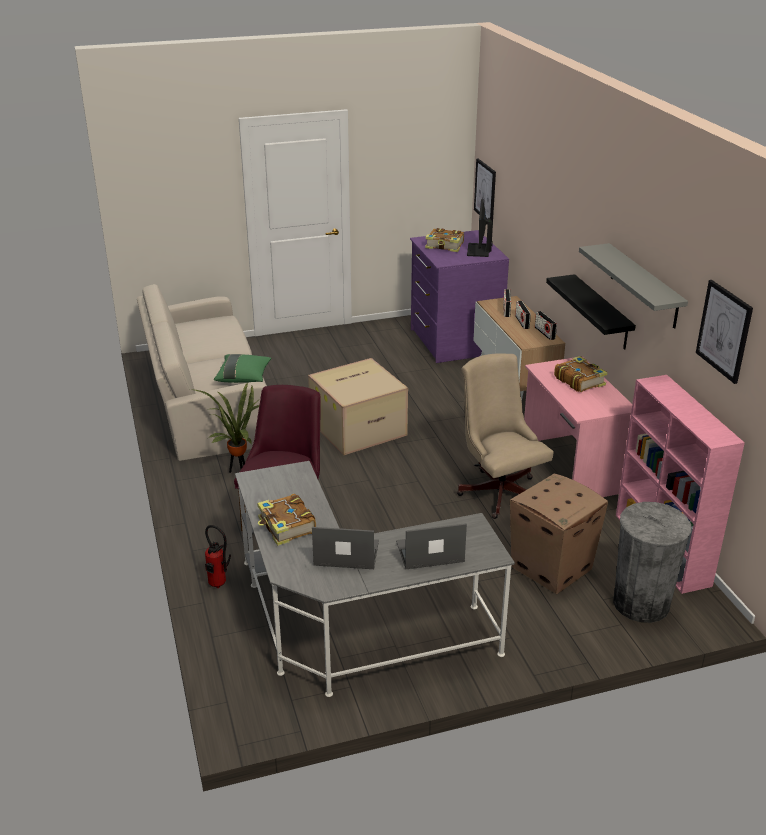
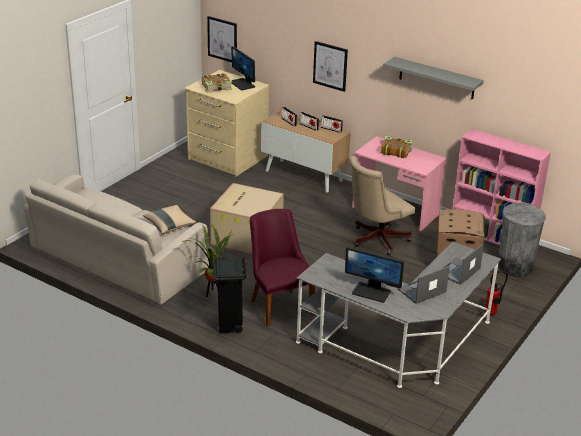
camera: 40 degrees left, 0 degrees up
(207, 512) = (230, 326): none -> black trash can
(219, 585) = (300, 361): fire extinguisher -> fire extinguisher (492, 313)
(243, 377) = (170, 226): green pillow -> beige pillow
(286, 527) = (372, 292): book -> monitor
(454, 341) = (227, 158): purple dresser -> beige dresser
(498, 490) = (376, 239): beige office chair -> beige office chair turned 60 degrees counterclockwise
(602, 312) = (391, 103): black shelf -> none
(724, 331) = (520, 91): picture -> picture (330, 66)

